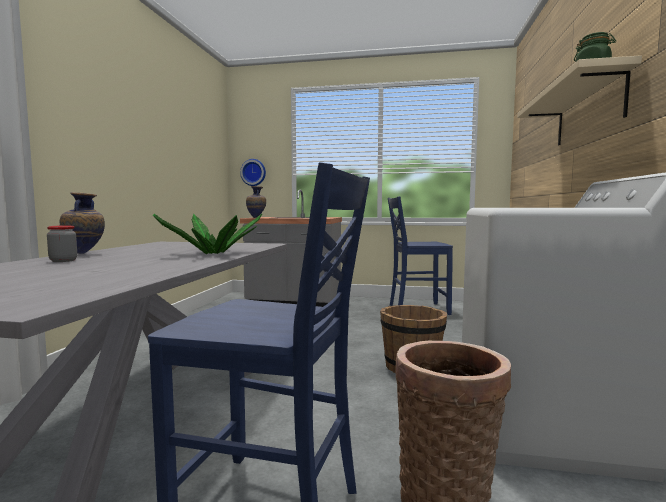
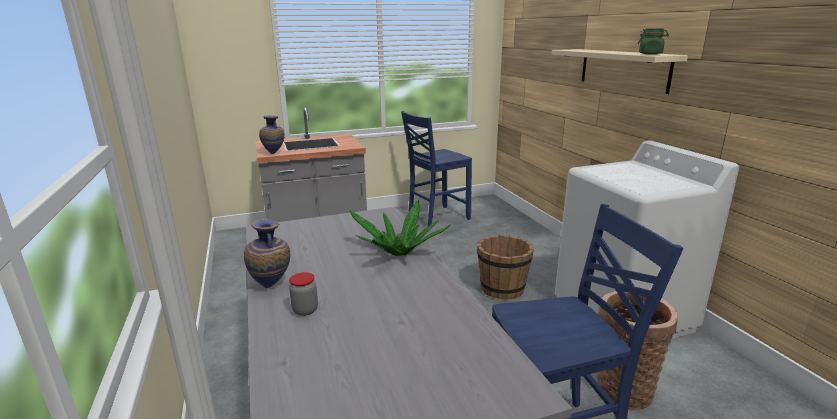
camera: 30 degrees left, 15 degrees up
(253, 172) = (226, 83): wall clock -> none

